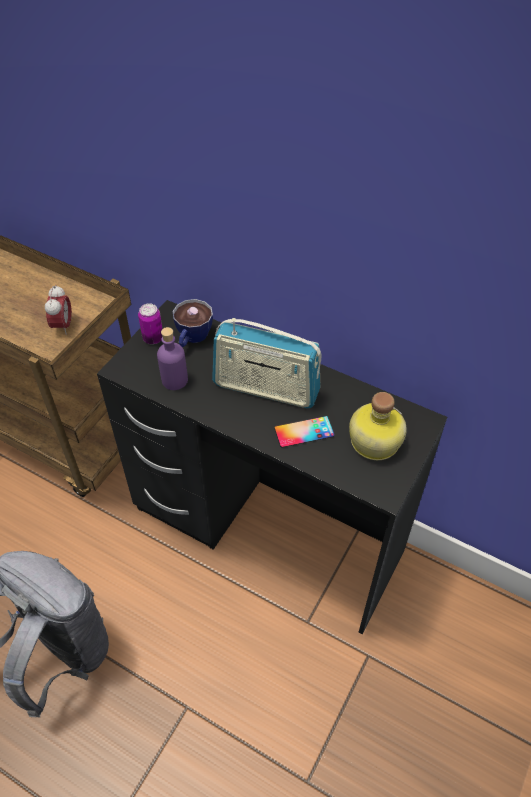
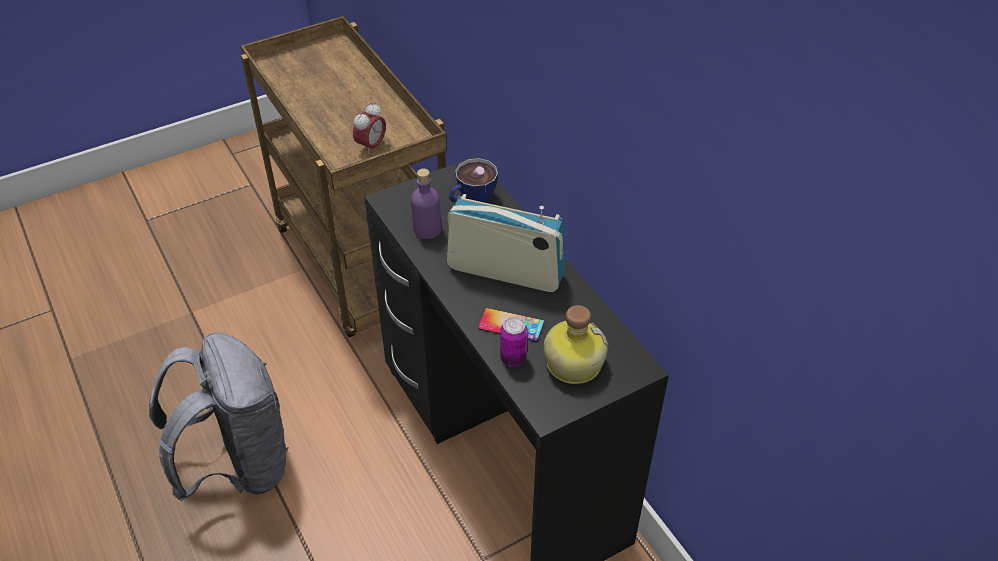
camera: 30 degrees right, 5 degrees down
(153, 338) = (436, 185): can -> can (513, 358)
(266, 388) = (505, 272): radio -> radio turned 150 degrees clockwise

